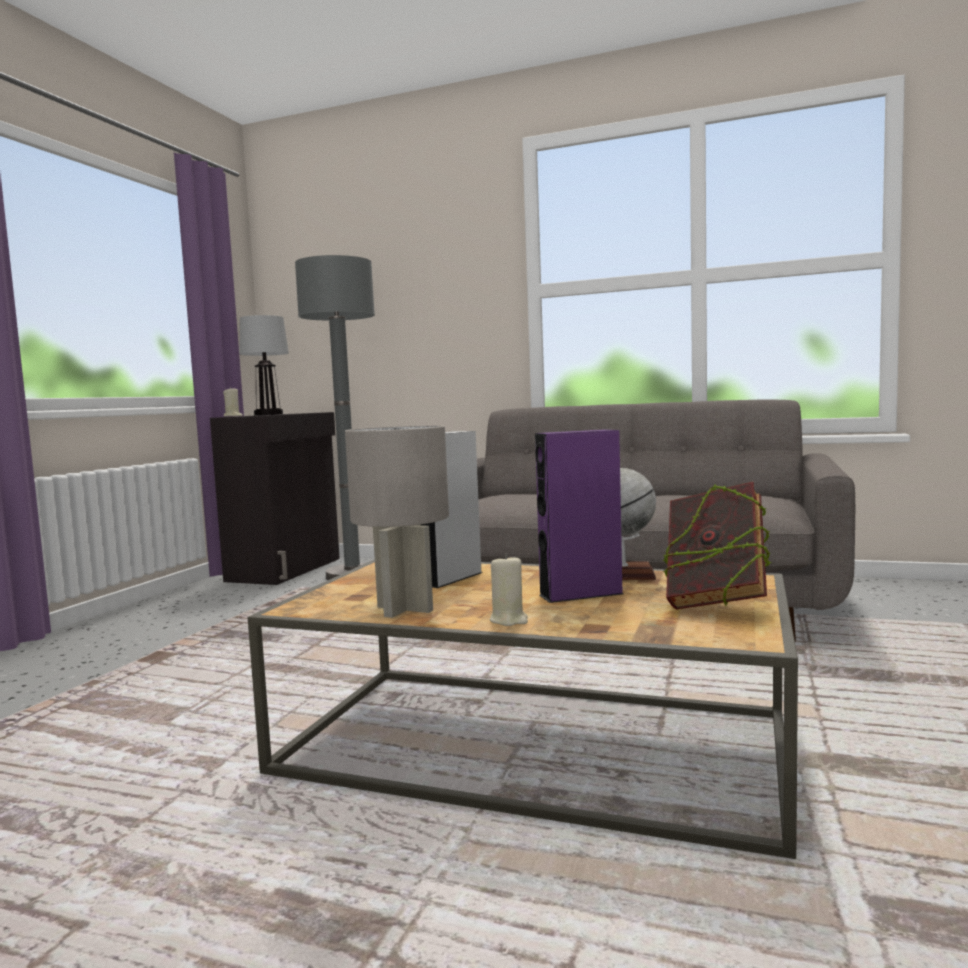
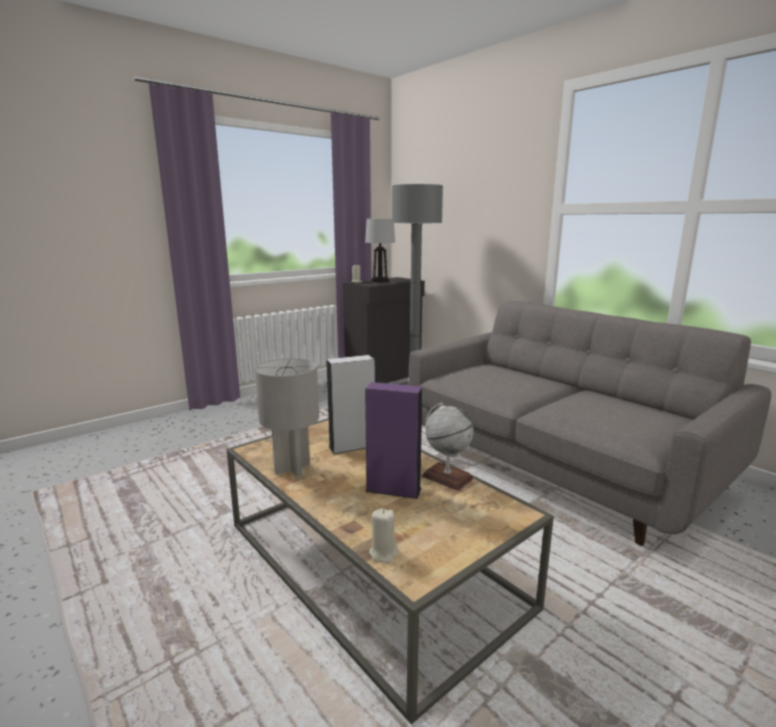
camera: 30 degrees right, 10 degrees up
(509, 620) = (322, 500): beige candle -> beige candle (383, 553)
(715, 603) = (453, 532): book -> none

